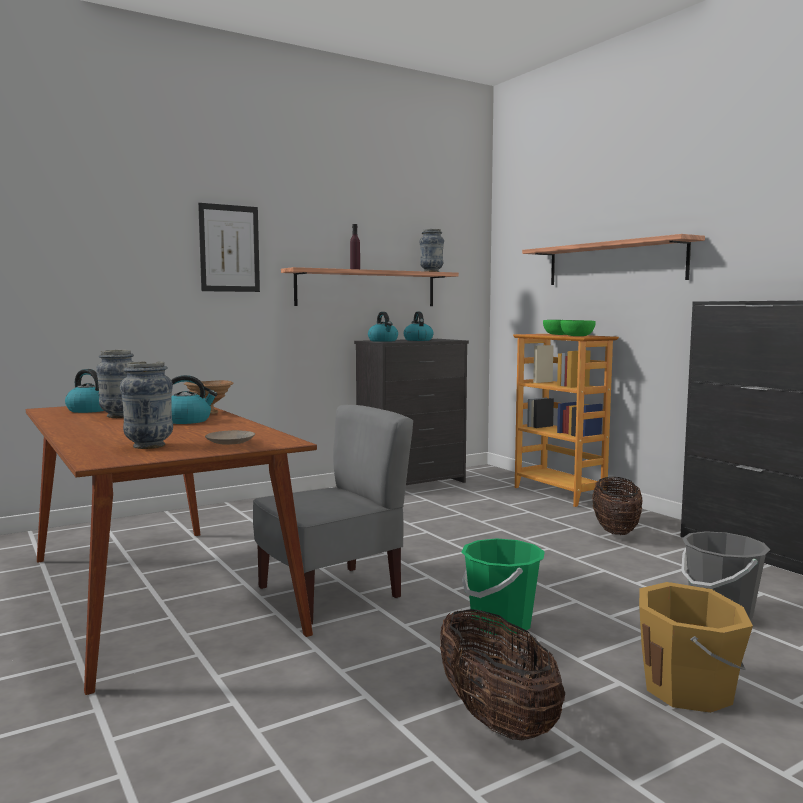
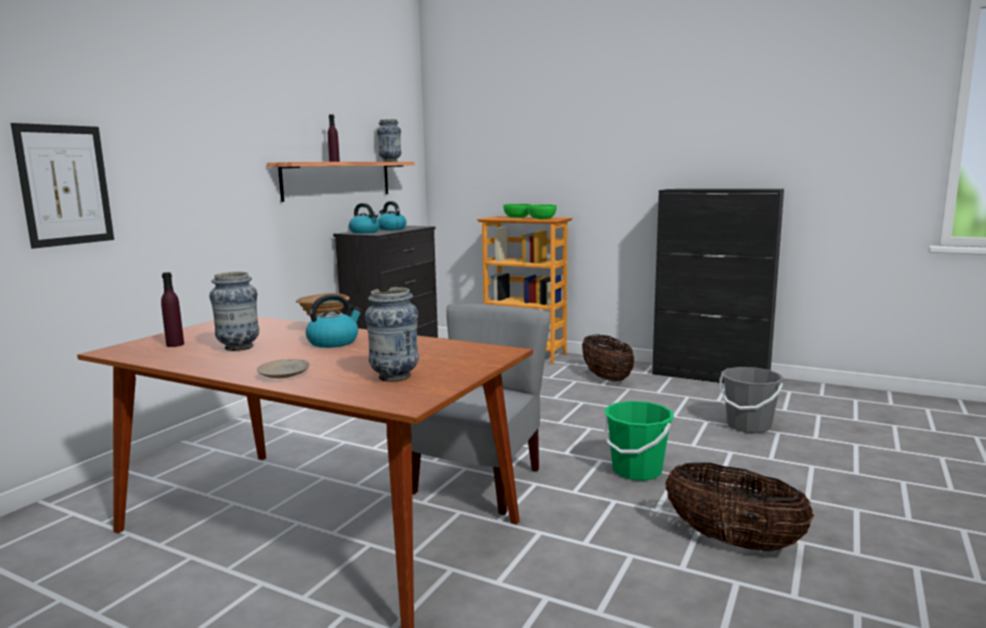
camera: 30 degrees left, 5 degrees up
(90, 410) = (175, 344): kettle -> purple bottle
(229, 248) = (219, 141): picture -> picture (65, 185)
(231, 442) = (457, 359): beige plate -> beige plate (284, 374)
(614, 263) = (564, 155): shelf -> none
(690, 689) = (801, 482): orange bucket -> none

